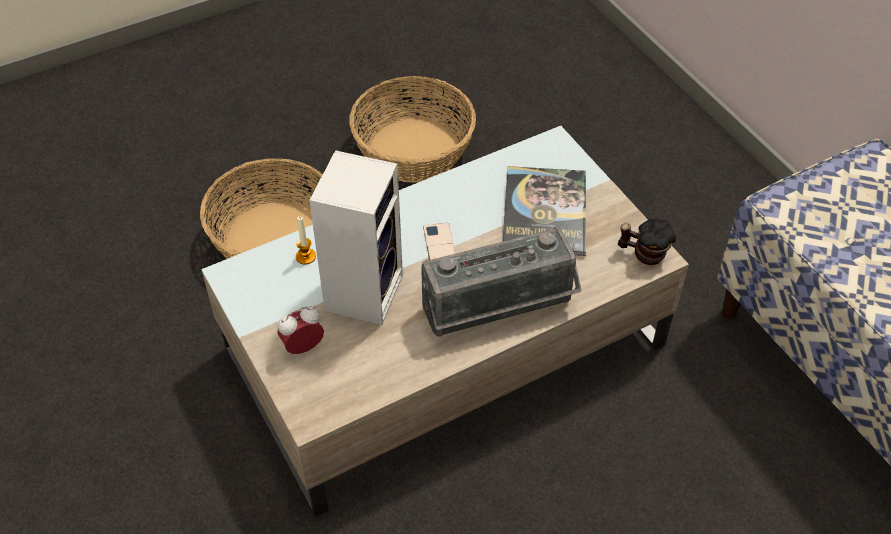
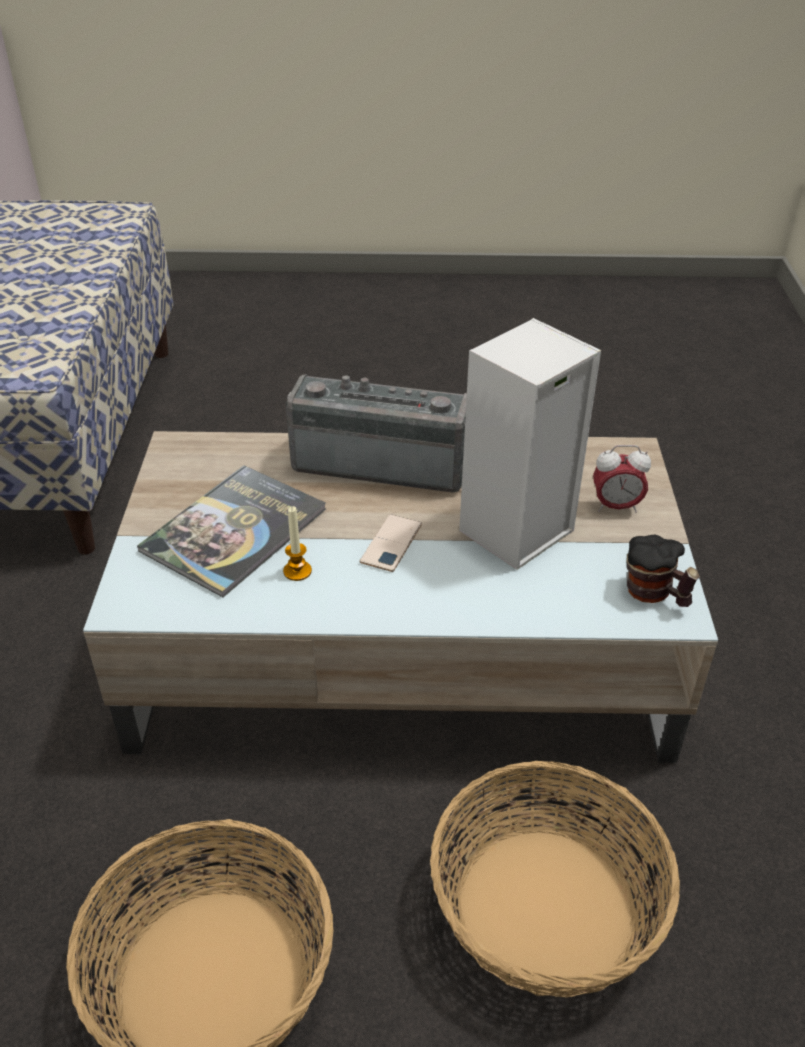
camera: 150 degrees left, 10 degrees down
(305, 257) = (567, 597): candle -> candle (297, 571)
(643, 254) = (184, 453): mug -> mug (654, 595)

